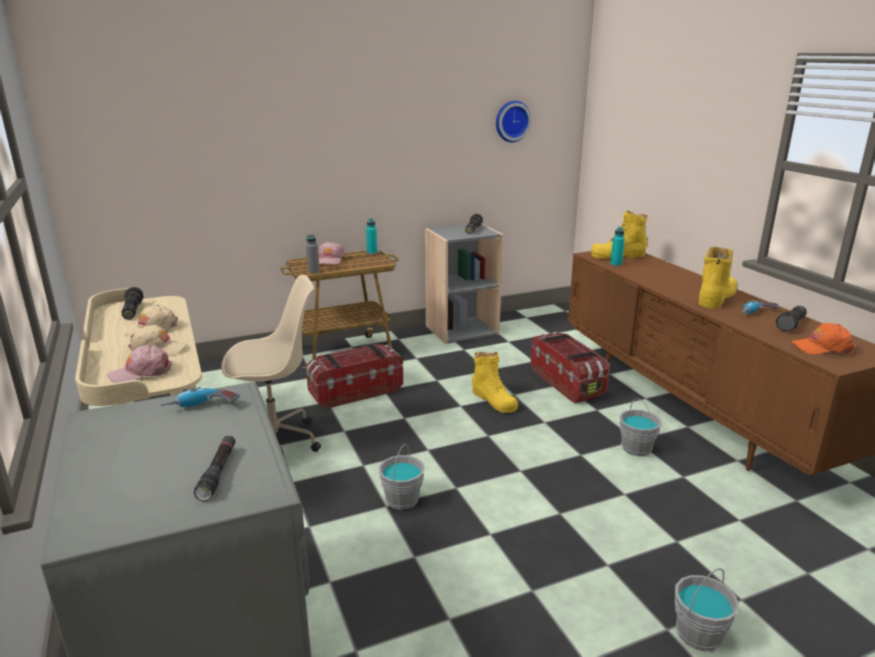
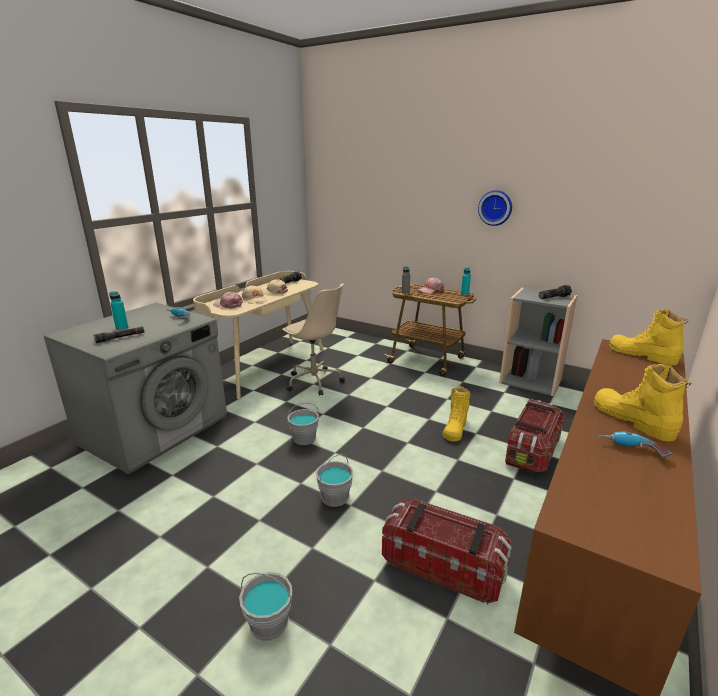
camera: 55 degrees right, 0 degrees up
(355, 391) = (392, 380): storage box -> storage box (443, 565)
(511, 121) = (631, 205): wall clock -> wall clock (495, 207)
(616, 264) = (615, 359): turquoise bottle -> turquoise bottle (122, 328)
(637, 448) = (484, 518): grey bucket -> grey bucket (335, 497)
(716, 298) = (632, 420): yellow boot -> yellow boot turned 120 degrees counterclockwise
(792, 325) = (641, 477): flashlight -> none
(822, 347) = (604, 507): orange cap -> none

